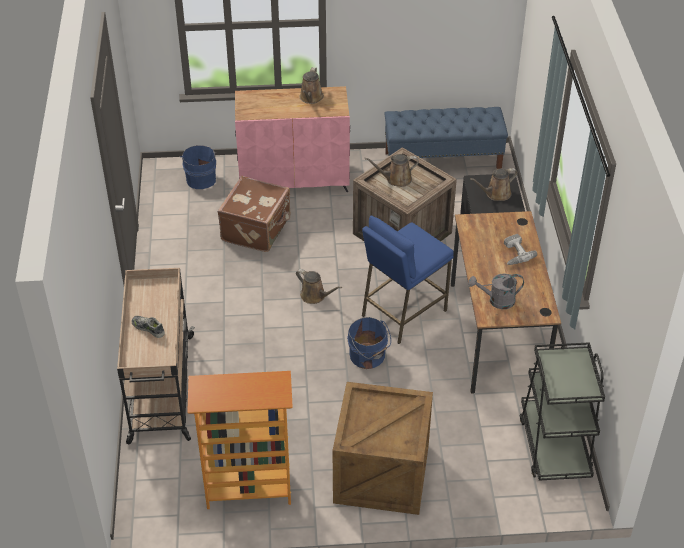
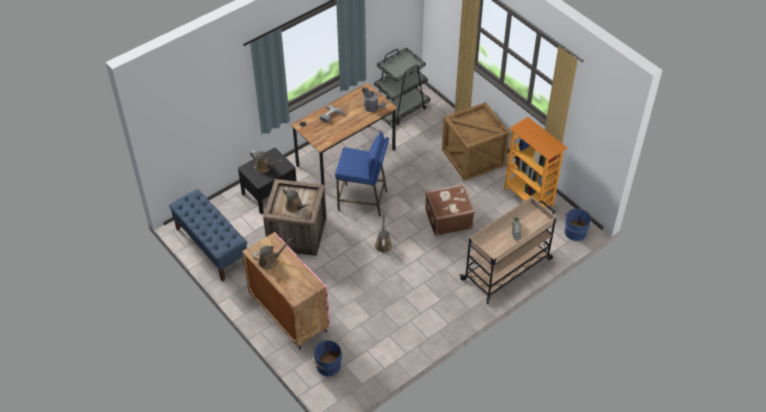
camera: 125 degrees left, 5 degrees up
(257, 229) = (351, 304): brown suitcase -> brown suitcase (448, 218)
(368, 357) = (407, 198): blue bucket -> blue bucket (575, 231)

